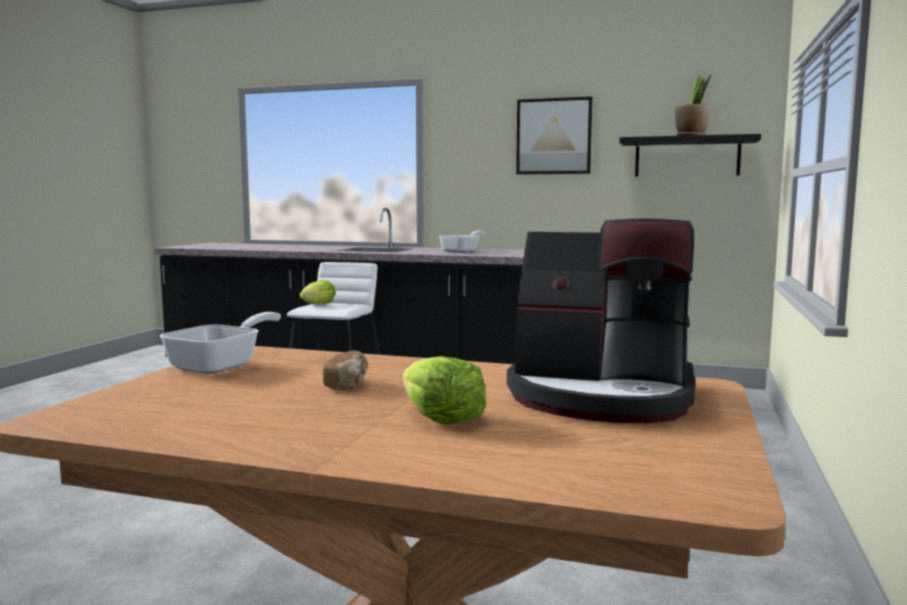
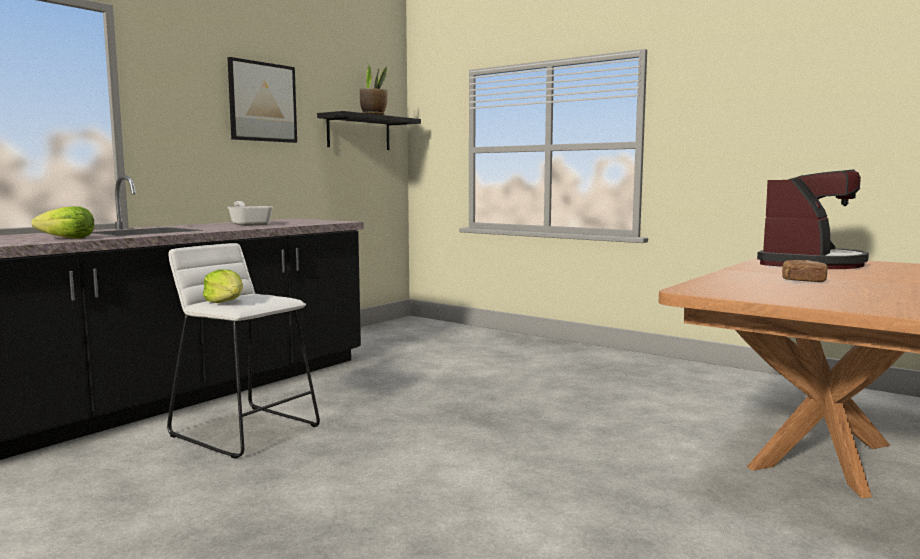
camera: 70 degrees left, 0 degrees up
(222, 365) = (746, 294): frying pan -> none
(440, 418) = (872, 276): lettuce -> lettuce (68, 238)

